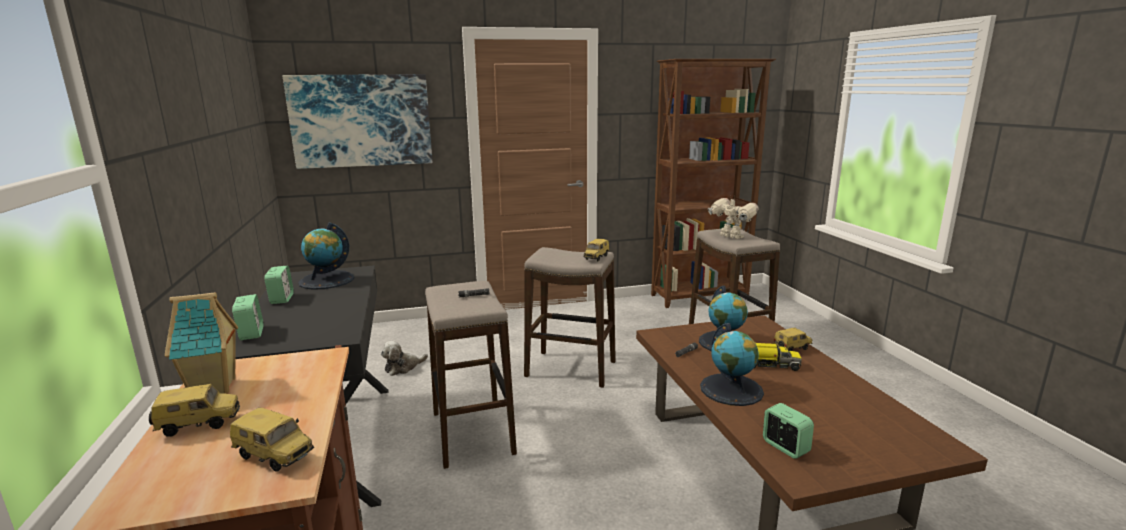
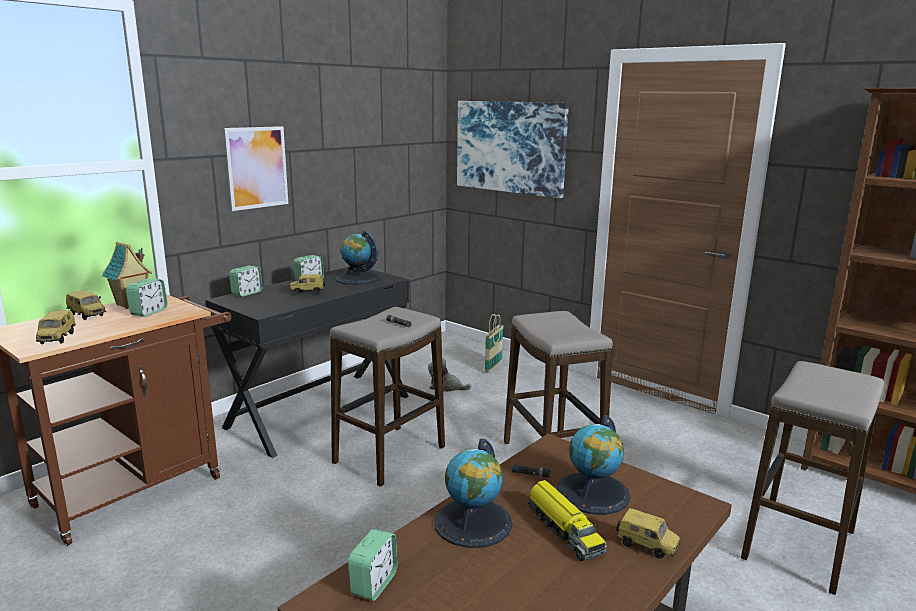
camera: 55 degrees right, 0 degrees up
(179, 166) = (257, 167): none -> picture
(277, 380) = (149, 312): none -> alarm clock
(406, 337) = (493, 367): none -> basket
(596, 258) = (571, 337): toy car -> toy car (307, 293)
(730, 237) = (815, 382): toy robot -> none

